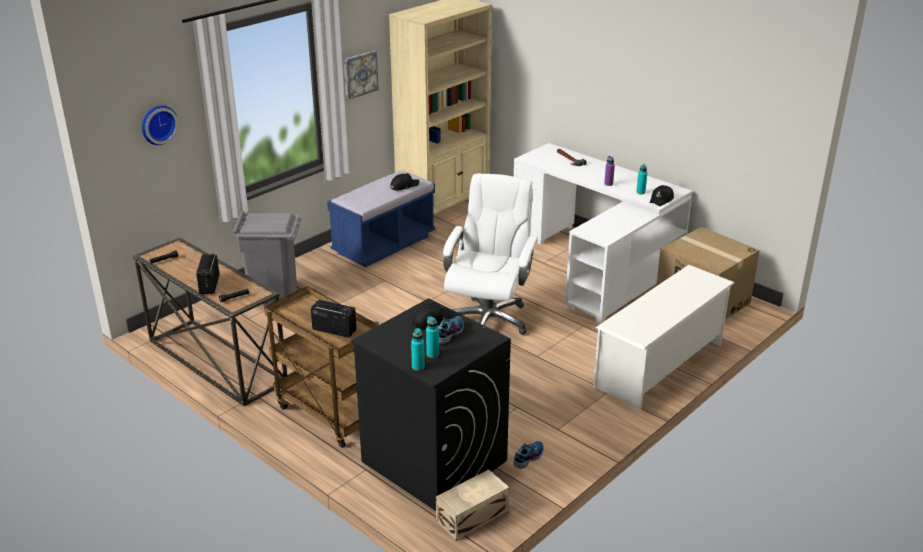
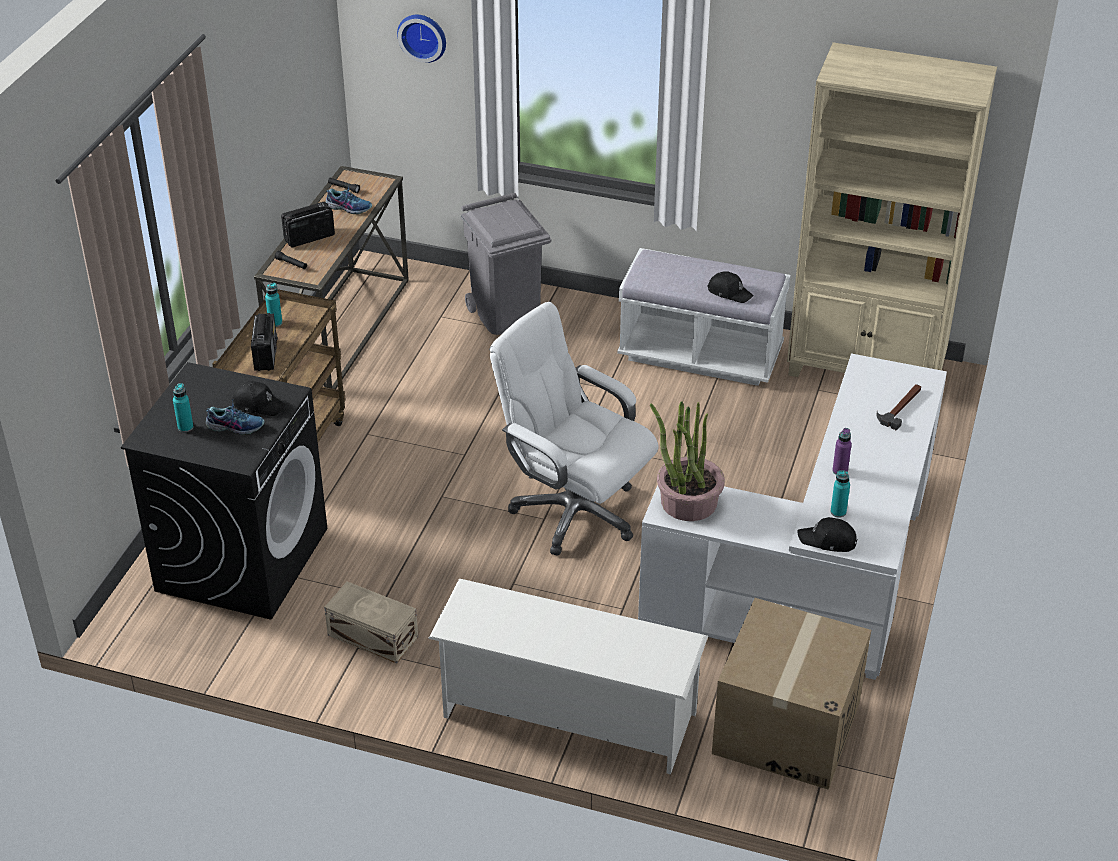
camera: 65 degrees right, 10 degrees up
(359, 74) = (761, 106): picture -> none
(384, 245) = (700, 355): blue bench -> white bench
(418, 367) = (154, 425): turquoise bottle -> turquoise bottle (275, 323)
(471, 516) = (158, 620): beige storage box -> beige storage box (372, 634)
(488, 319) = (574, 511): white office chair -> white office chair turned 135 degrees counterclockwise
(528, 457) = (286, 636): shoe -> shoe (349, 207)
(599, 229) = (688, 502): none -> potted plant

